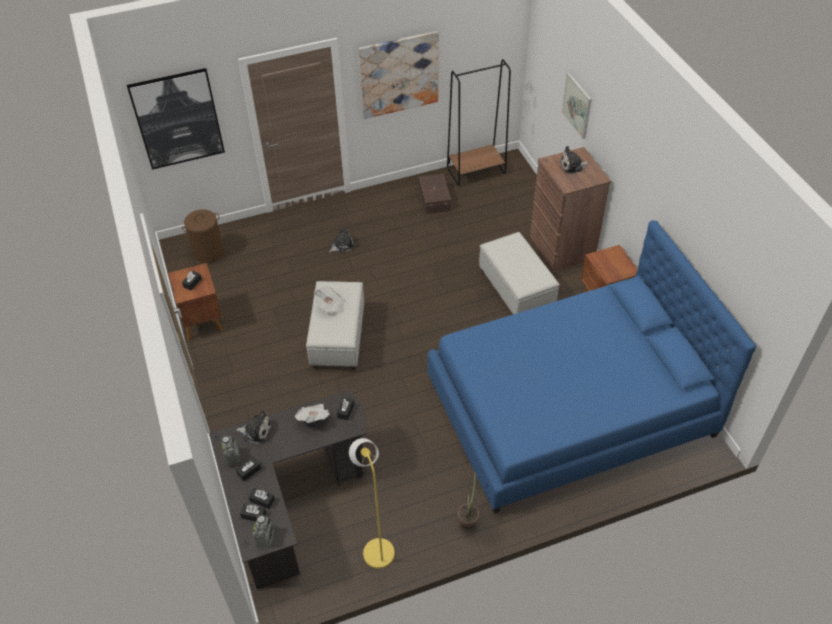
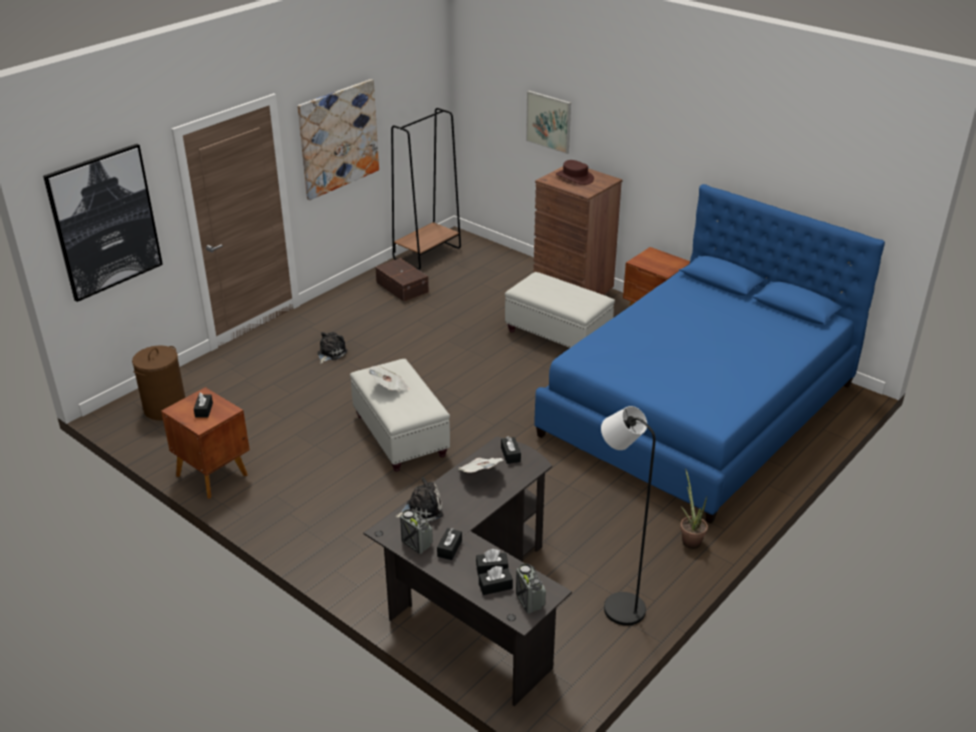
camera: 30 degrees left, 15 degrees down
(376, 548) = (617, 605): yellow floor lamp -> black floor lamp
(572, 166) = (575, 177): plush toy -> brown hat

